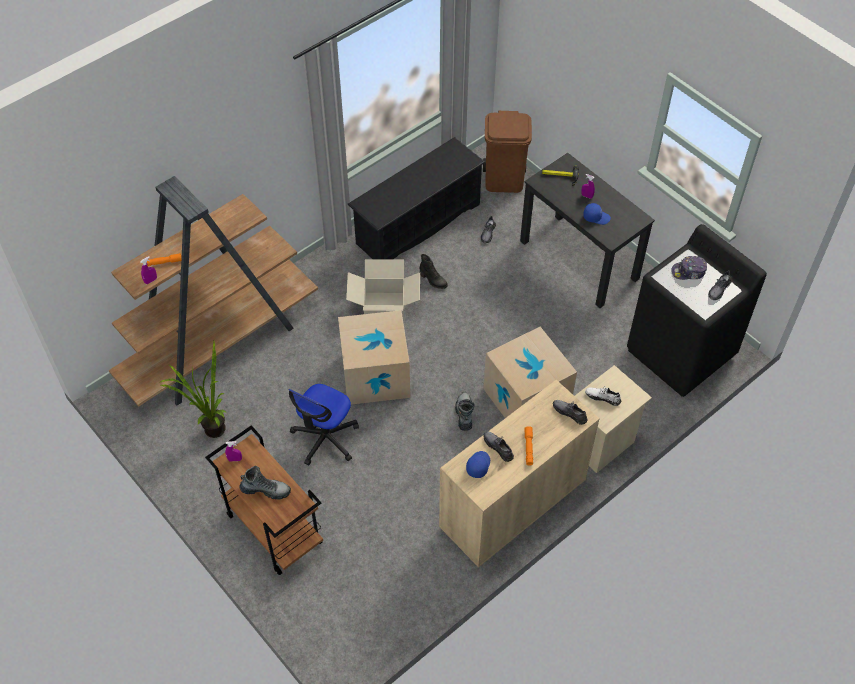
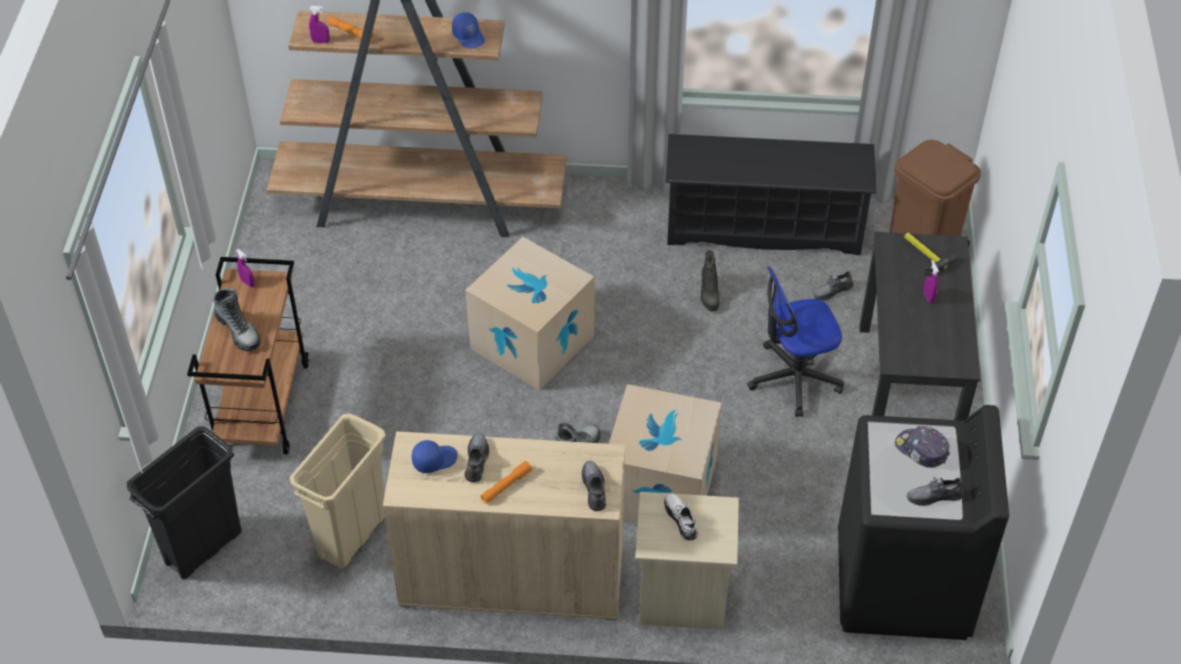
camera: 45 degrees right, 5 degrees down
(210, 429) = (318, 271): potted plant -> none
(325, 438) = (410, 363): office chair -> office chair (794, 378)
(339, 631) = (203, 548): none -> black trash can
(384, 306) = (625, 282): cardboard box -> none
(409, 553) = (352, 535): none -> beige trash can
(596, 217) = (910, 326): blue cap -> blue cap (469, 36)

